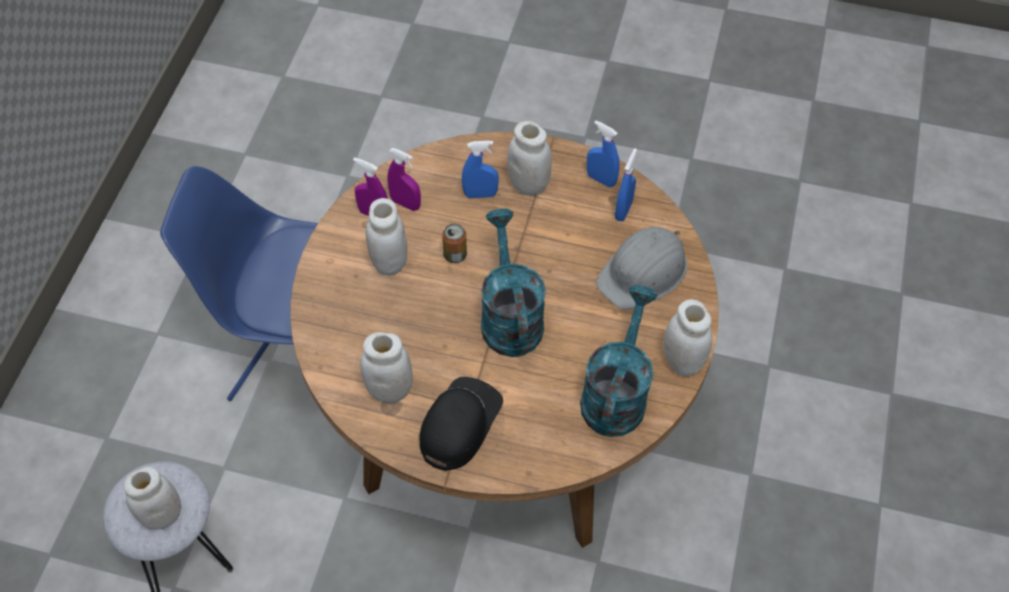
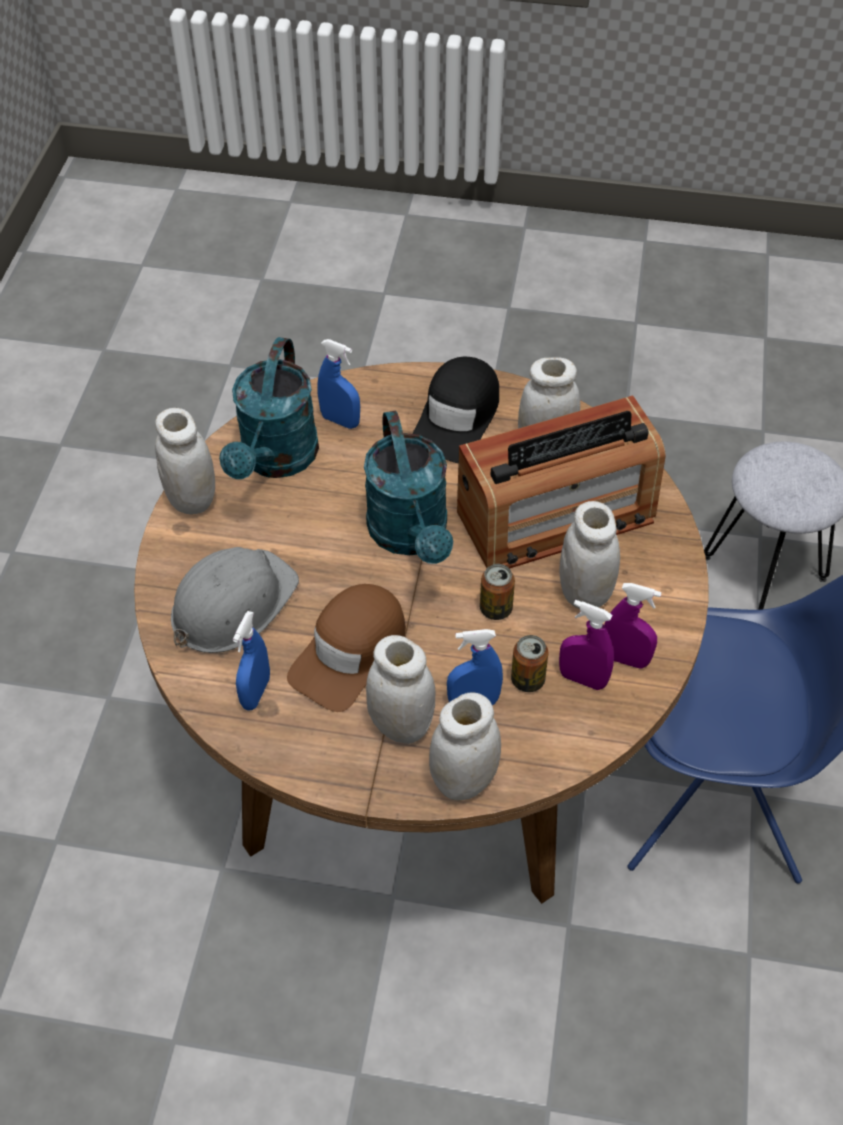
camera: 175 degrees right, 5 degrees down
(162, 515) = (779, 469): white jar -> white jar (464, 780)
(395, 324) = (556, 516): none -> radio
(442, 205) = (527, 680): none -> can
(560, 232) = (350, 653): none -> brown cap
(601, 179) = (289, 741): blue spray bottle -> blue spray bottle (340, 420)

